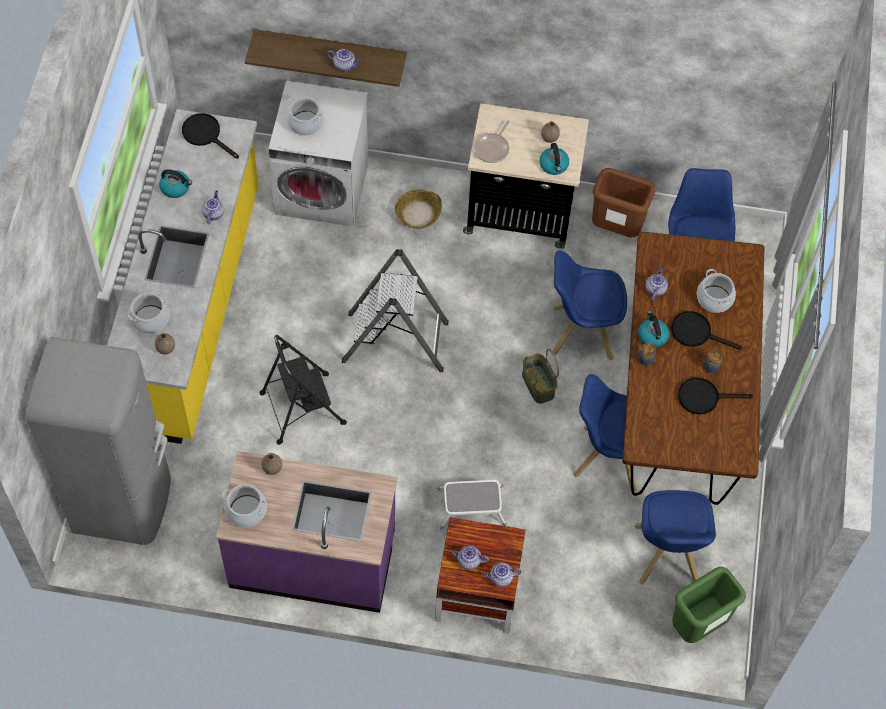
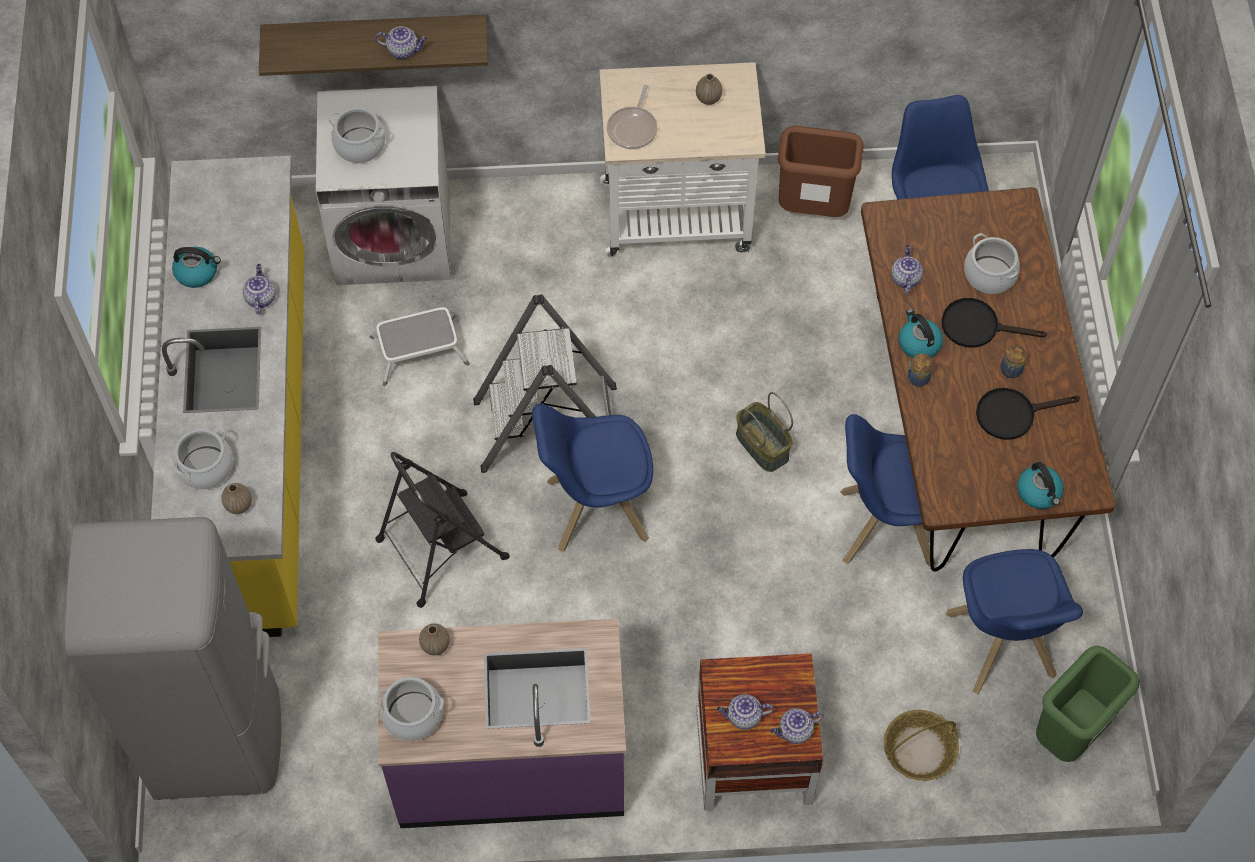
camera: 10 degrees left, 0 degrees up
(205, 134) = (222, 189): black frying pan -> none
(418, 213) = (536, 244): basket -> basket (919, 749)
(471, 506) = (714, 635): grey step ladder -> grey step ladder (419, 350)
(520, 214) = (676, 216): black cart -> white cart
(554, 165) = (724, 135): kettle -> kettle (1039, 493)
(582, 332) = (803, 361): blue chair -> blue chair (596, 509)

